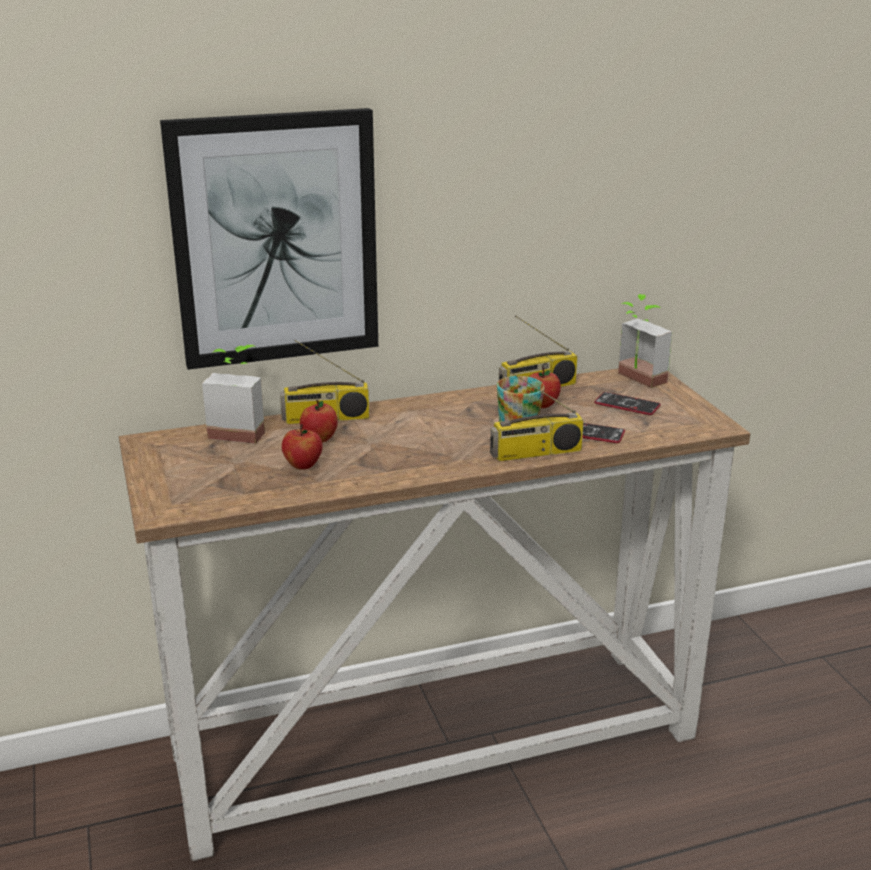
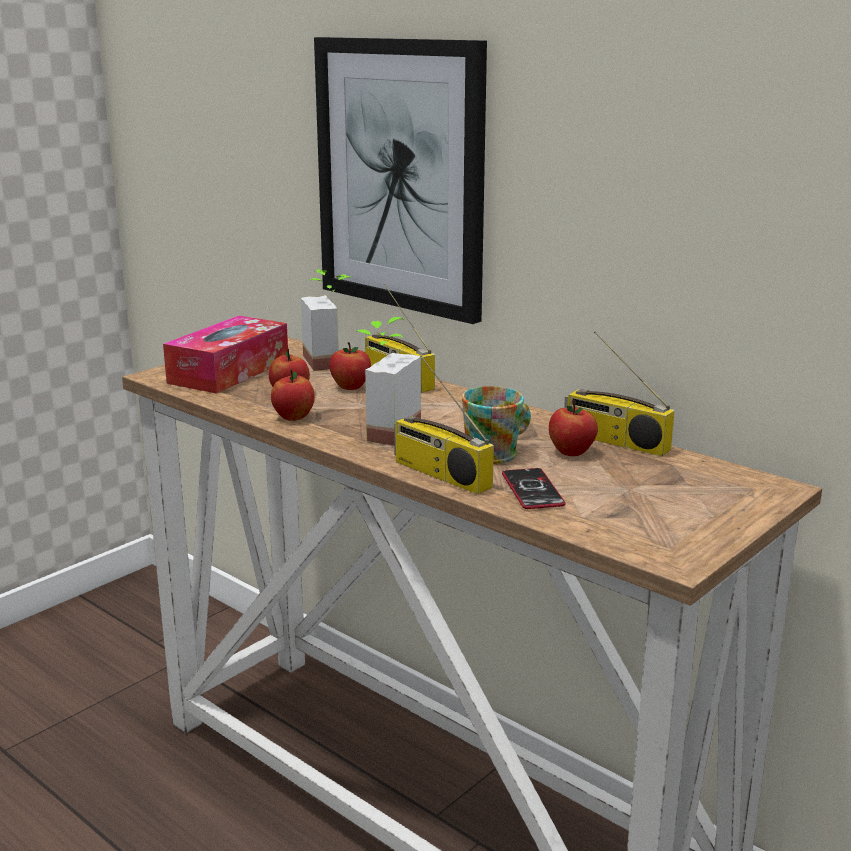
camera: 60 degrees right, 5 degrees down
(203, 478) = (229, 371): none -> tissue box
(361, 476) = (293, 417): none -> apple
(627, 405) = (648, 494): phone -> none
(635, 380) = (735, 485): potted plant -> potted plant (382, 430)

